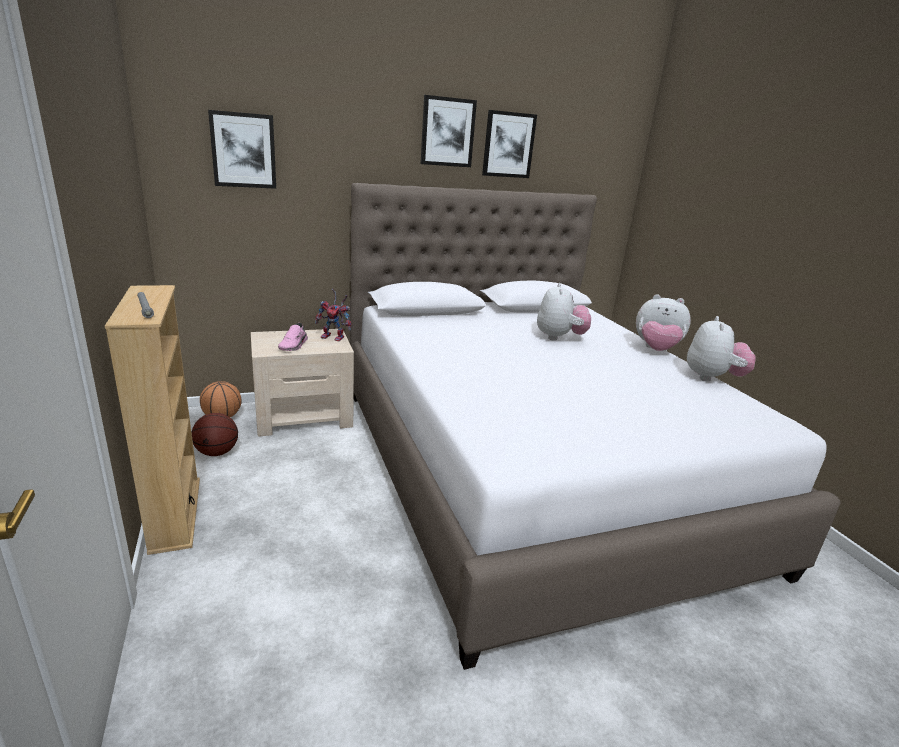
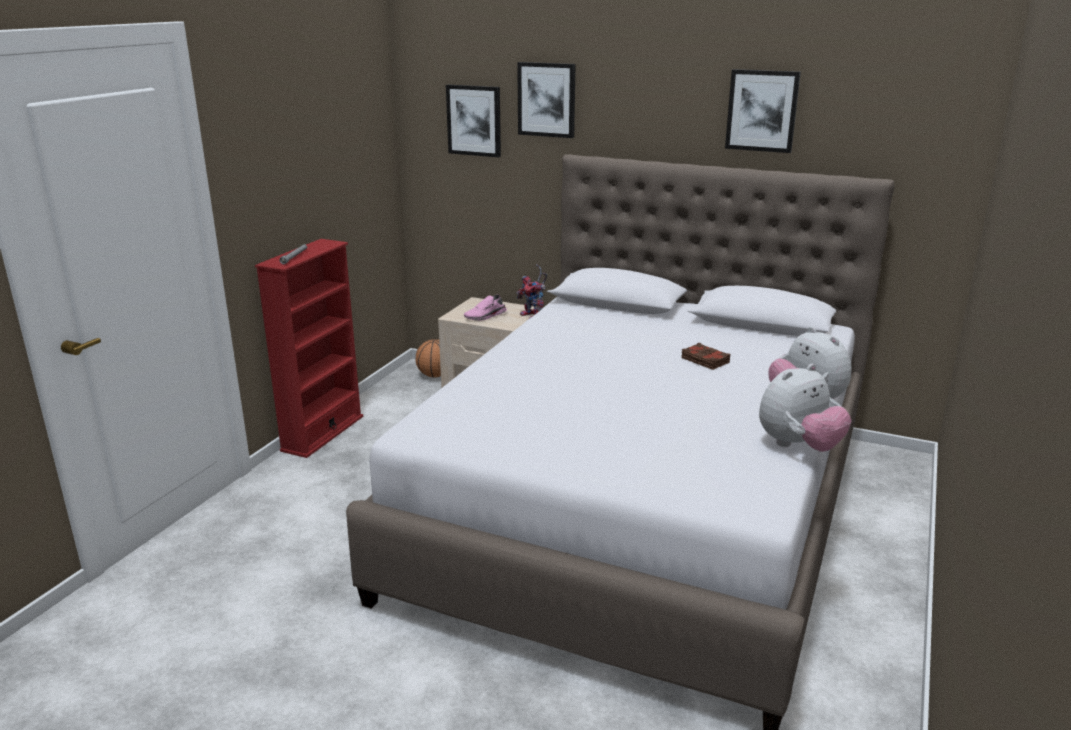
camera: 45 degrees right, 0 degrees up
(175, 514) = (322, 433): beige bookcase -> red bookcase
(217, 452) = (397, 401): basketball -> none
(447, 132) = (680, 97): picture -> picture (547, 99)
(559, 338) = (704, 360): plush toy -> brown book

